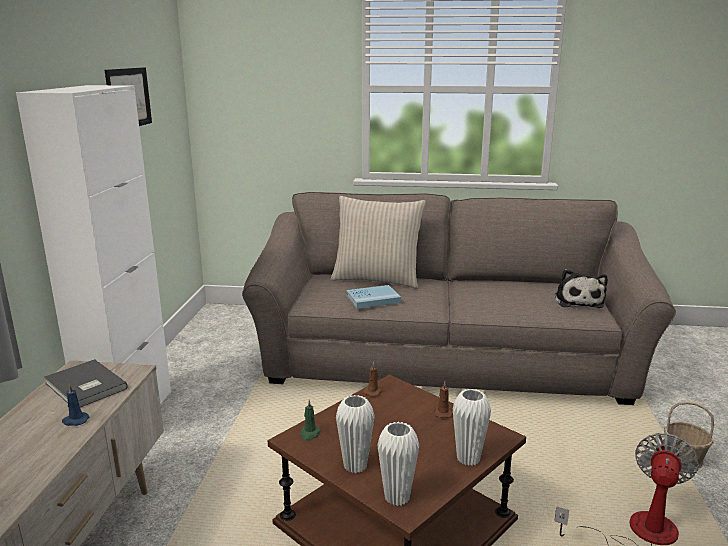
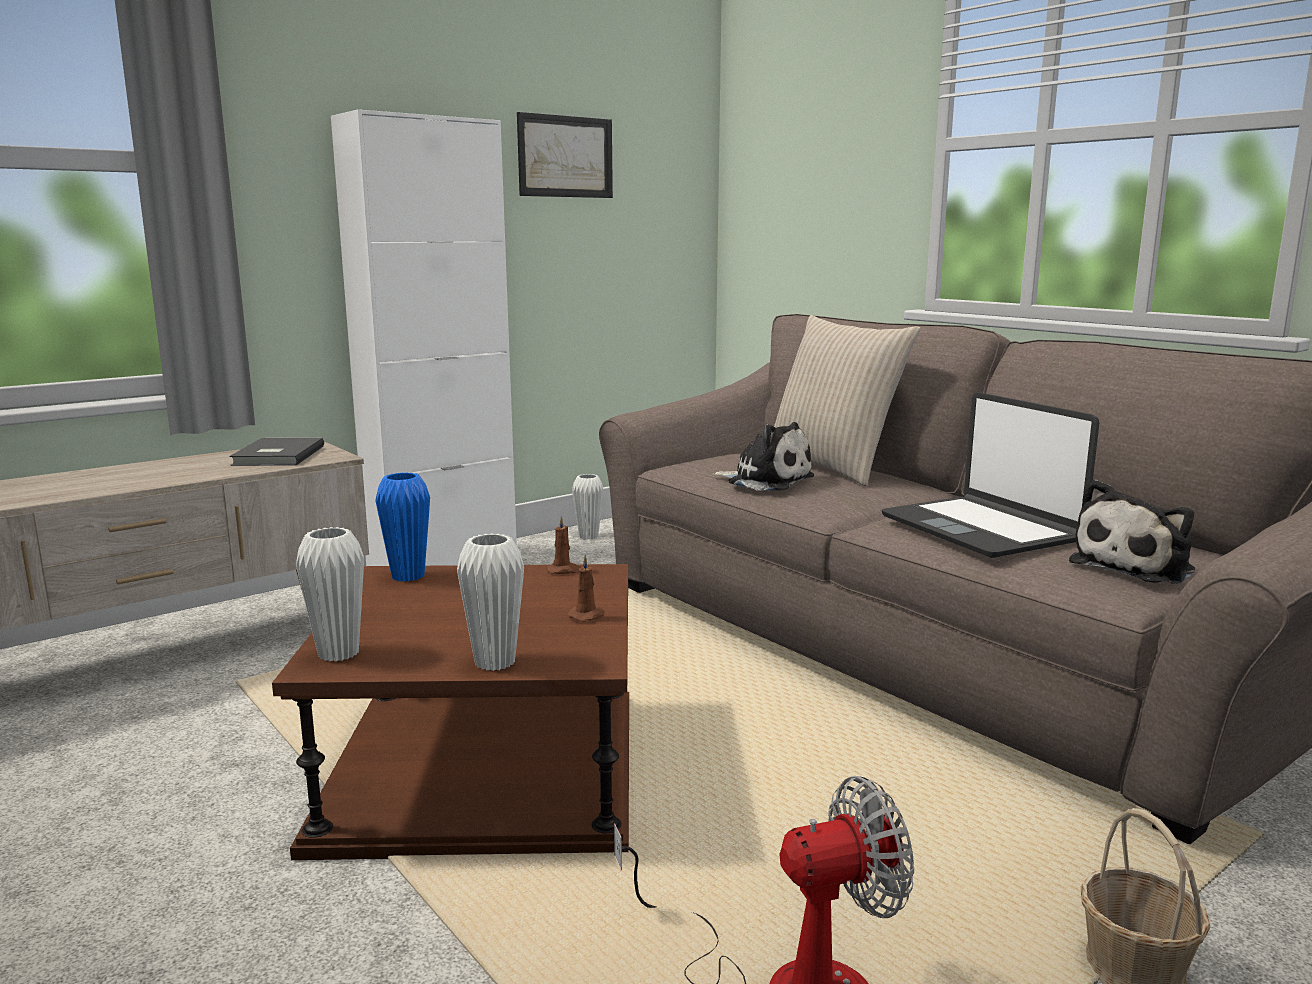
camera: 45 degrees right, 5 degrees down
(75, 421) = (210, 471): blue candle -> none
(310, 434) = (408, 576): green candle -> blue vase
(355, 466) = (375, 615): white vase -> white vase (588, 536)
(373, 299) = (766, 480): blue book -> plush toy
(505, 299) = (981, 529): none -> laptop

